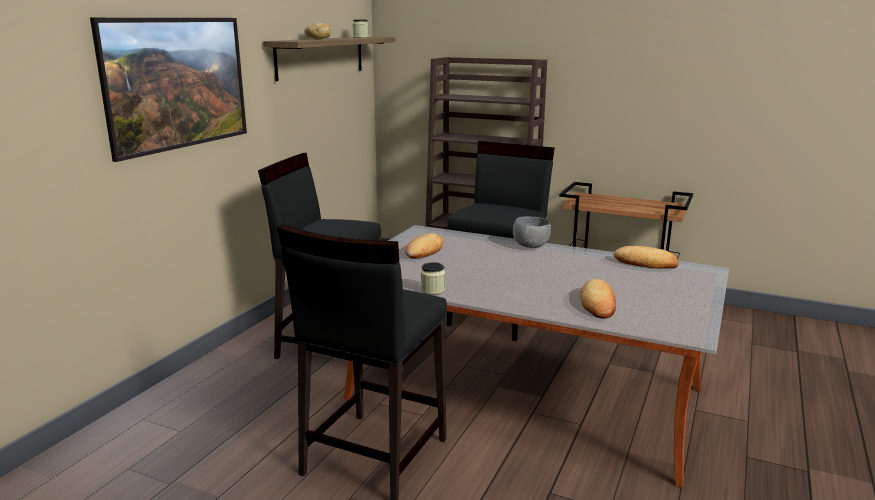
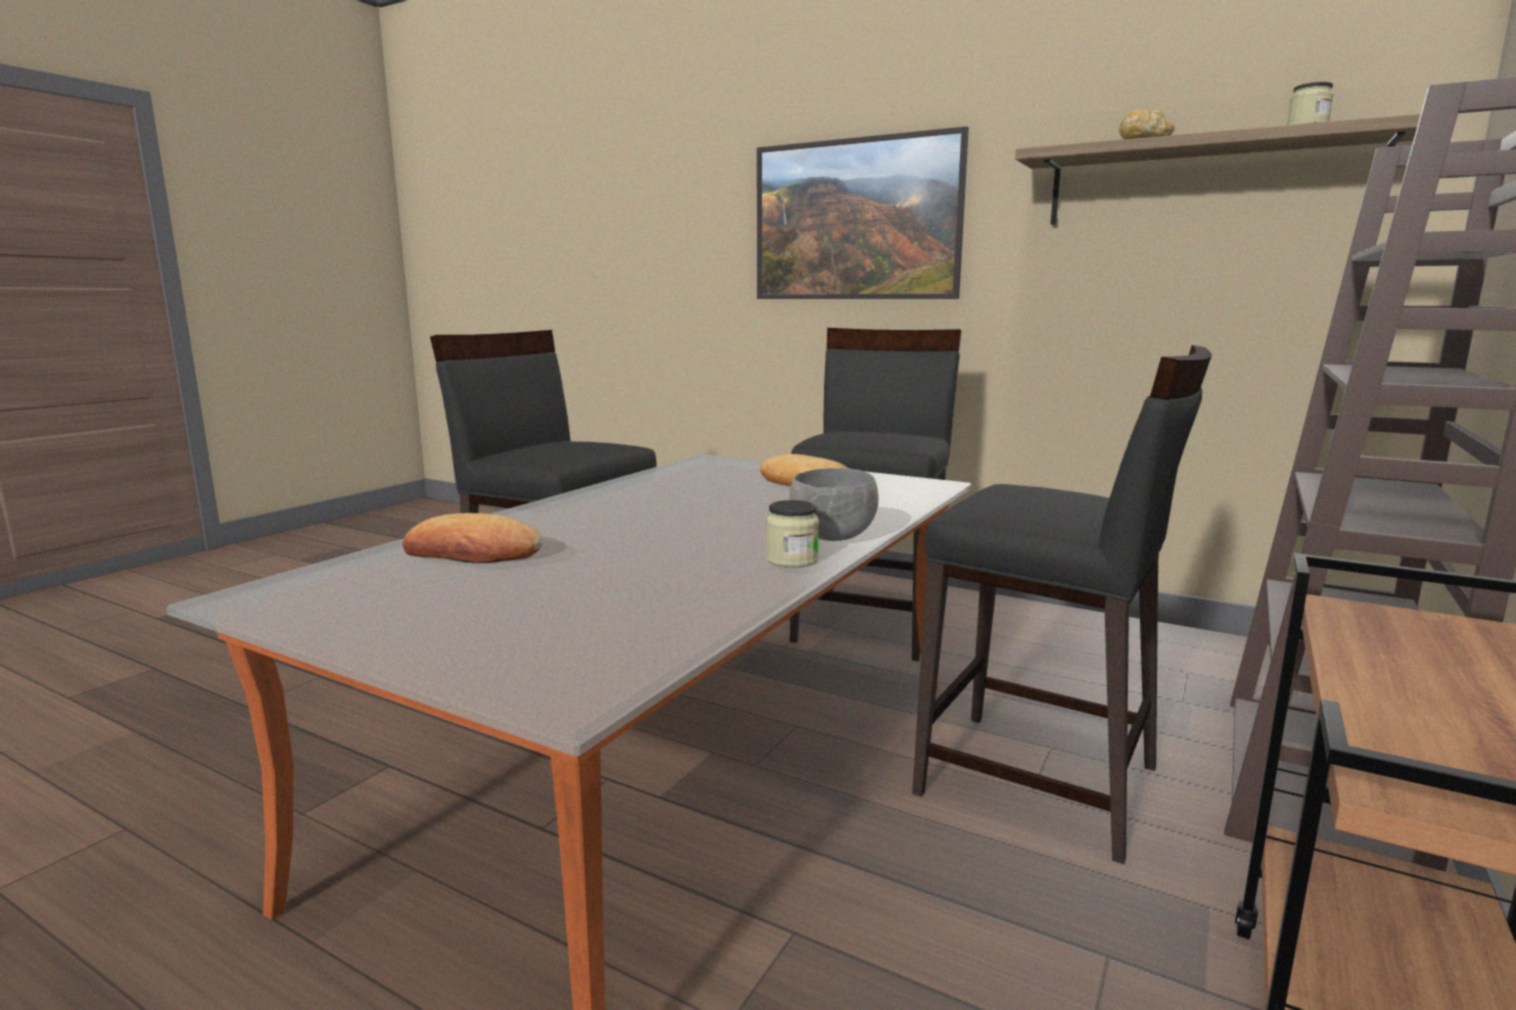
camera: 95 degrees right, 5 degrees down
(433, 290) = (623, 483): jar -> jar (792, 559)
(645, 263) = (676, 622): bread -> none

